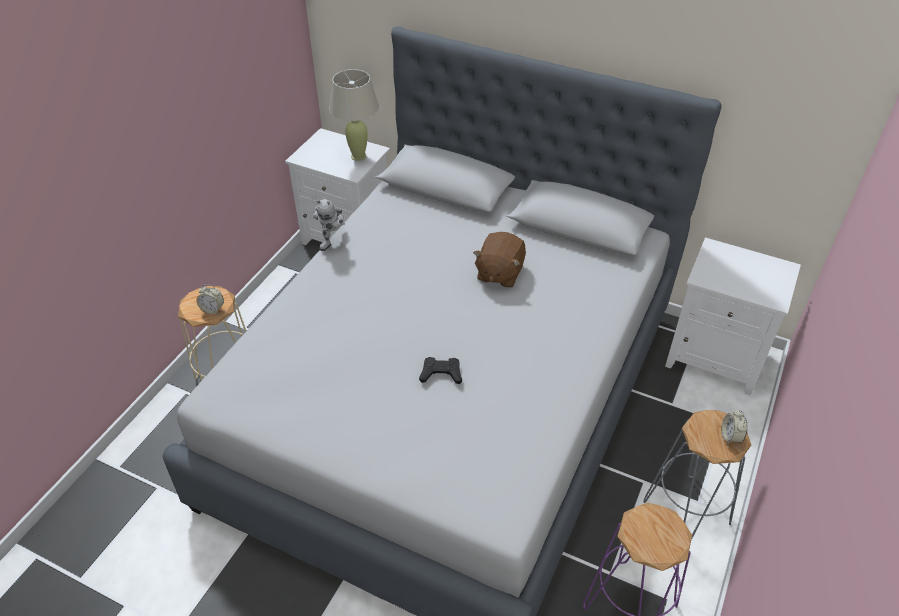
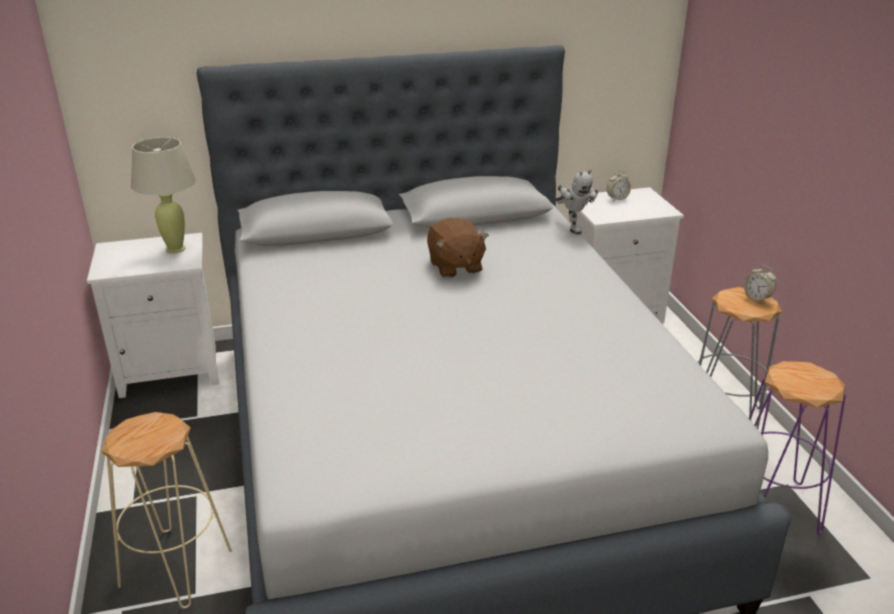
camera: 40 degrees left, 15 degrees down
(213, 309) = (163, 436): alarm clock -> alarm clock (617, 198)
(333, 241) = (254, 308): toy robot -> toy robot (572, 227)
(441, 373) = (511, 352): black game controller -> none

